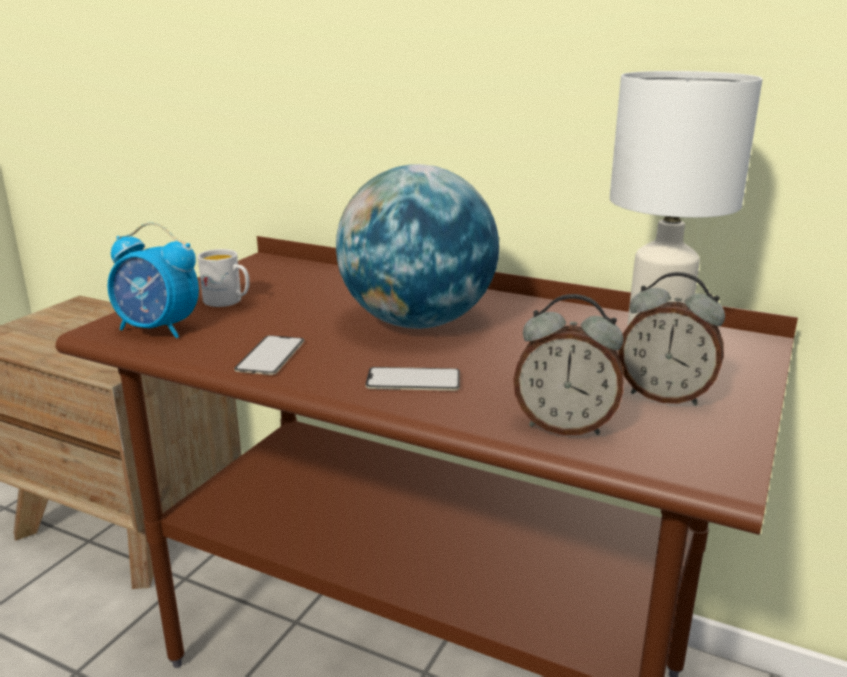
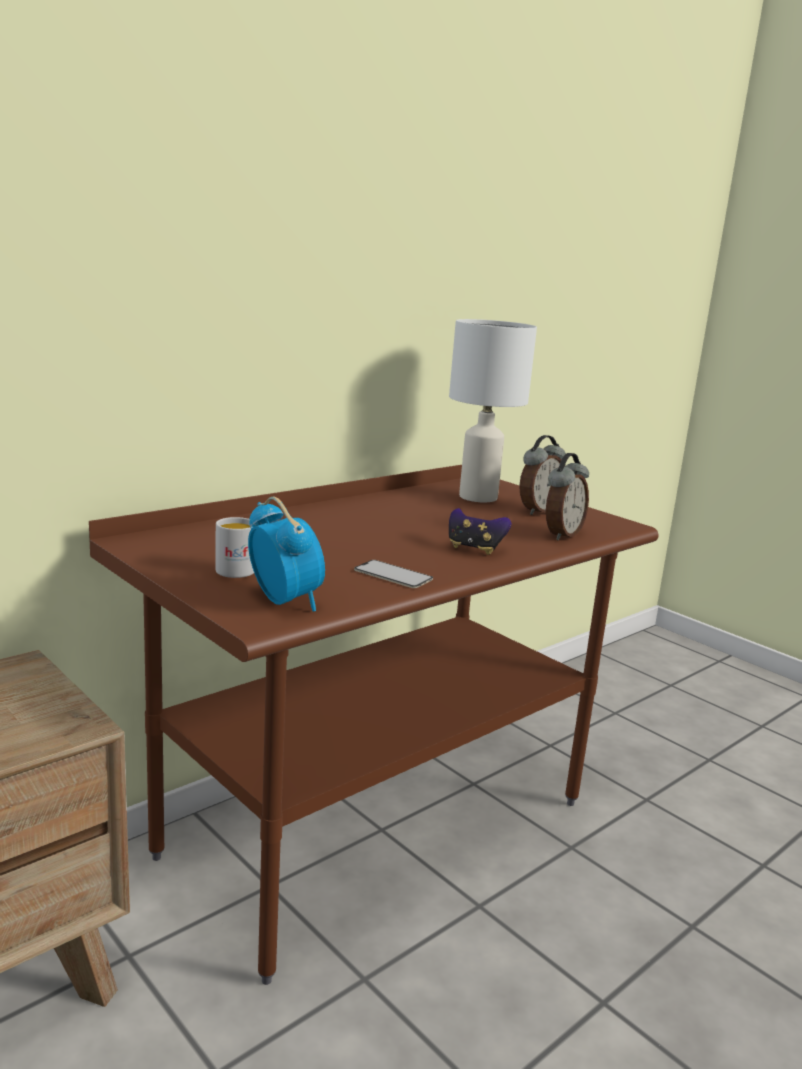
camera: 70 degrees left, 5 degrees down
(158, 329) = (285, 601): alarm clock -> alarm clock turned 75 degrees counterclockwise
(413, 380) = (474, 549): phone -> game controller
(417, 322) = (372, 529): globe -> none

